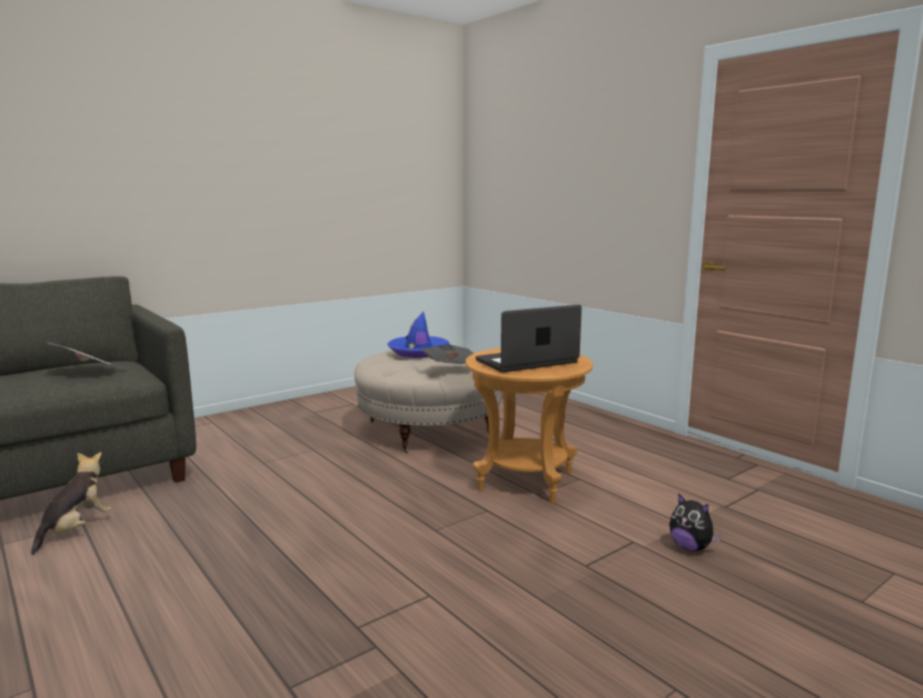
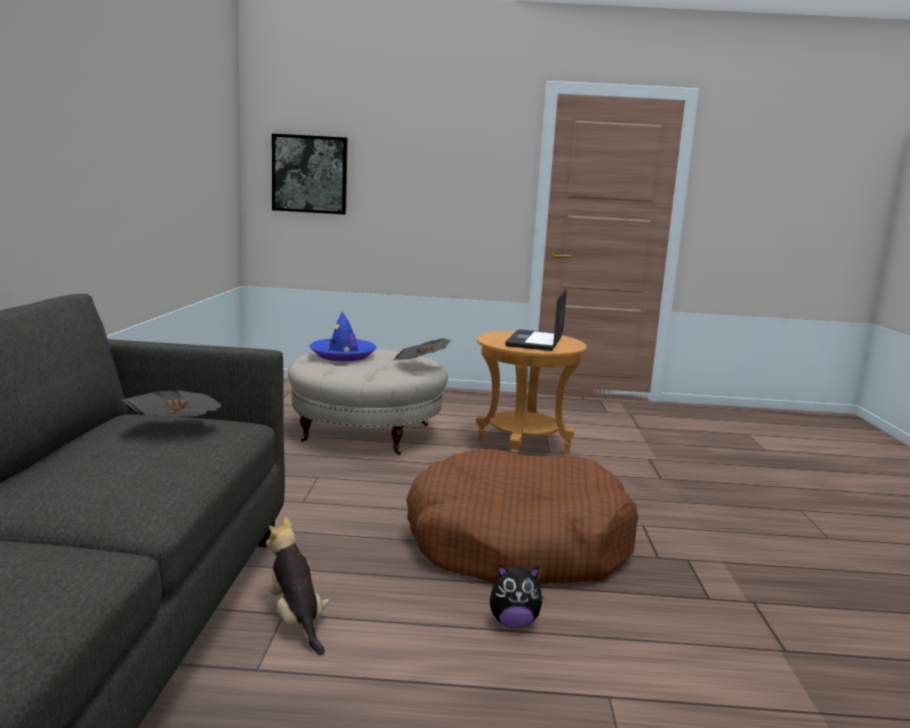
camera: 50 degrees left, 0 degrees up
(293, 552) = (517, 543): none -> brown dog bed
(503, 184) = (310, 174): none -> picture
(691, 547) = (673, 452): plush toy -> plush toy (513, 622)

